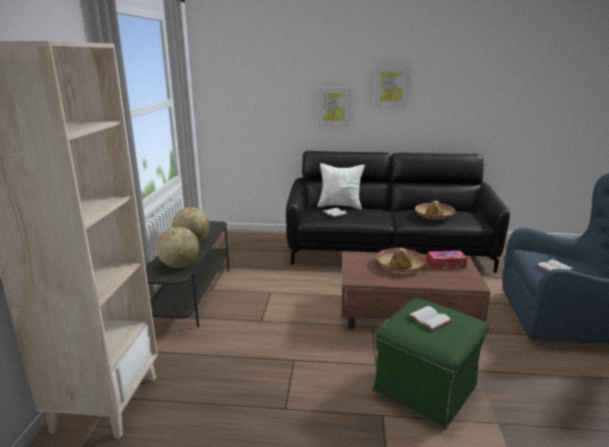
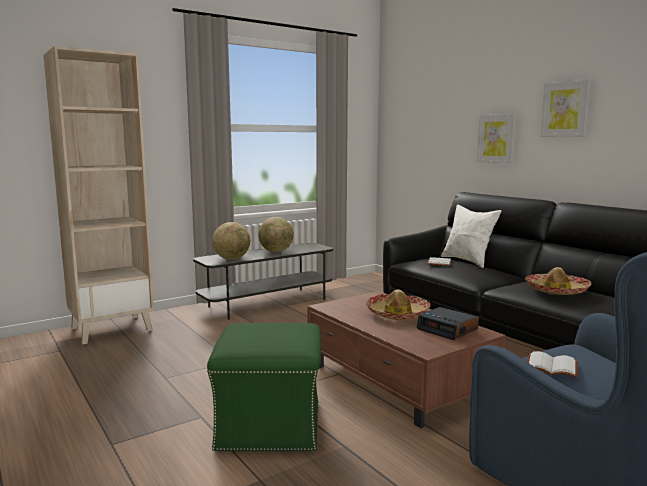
camera: 50 degrees right, 10 degrees down
(428, 319) = (268, 331): white book -> none
(446, 265) = (448, 329): tissue box -> alarm clock

